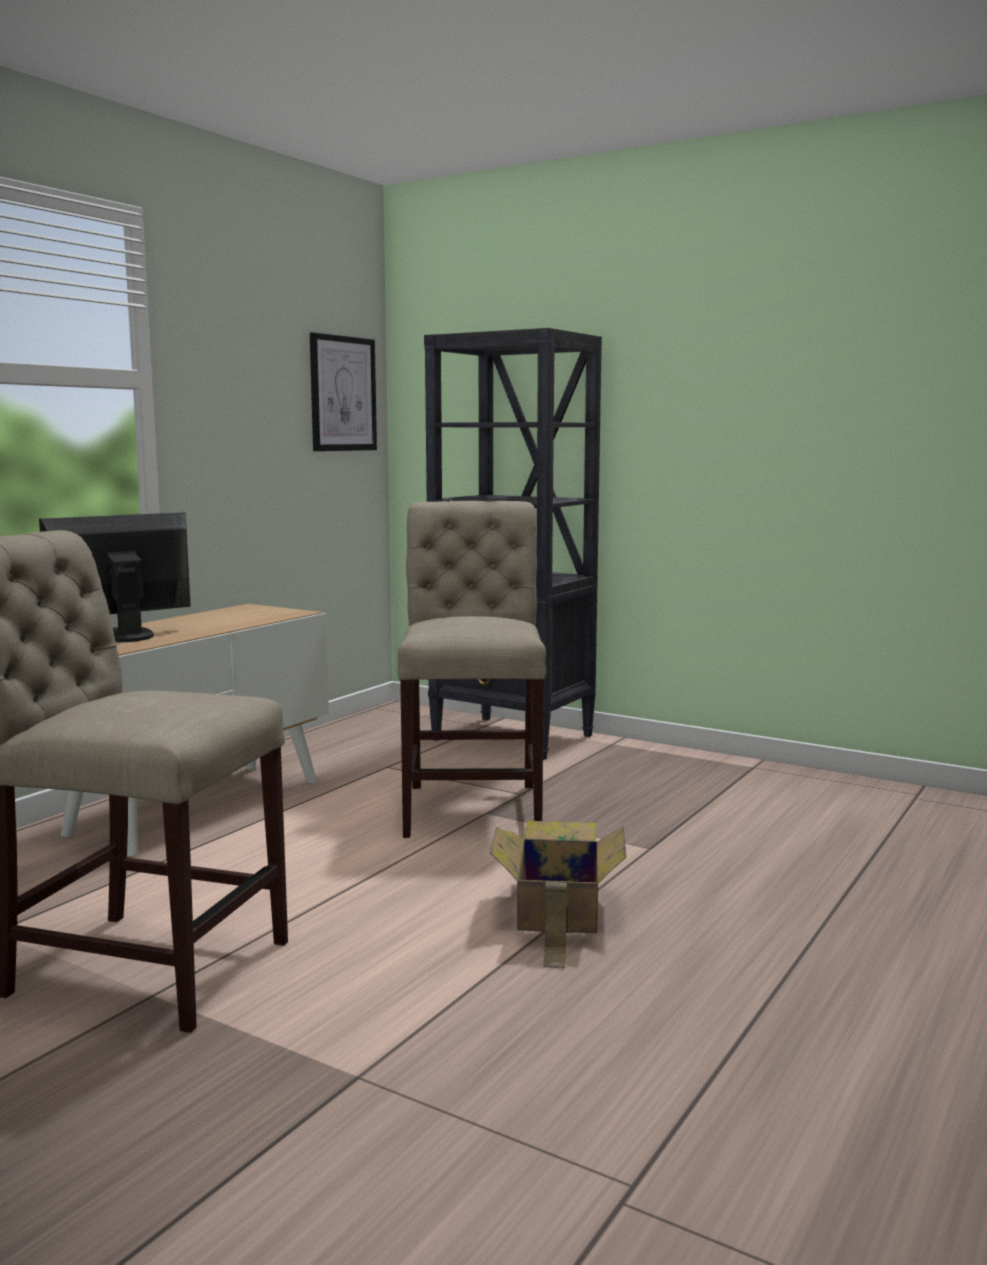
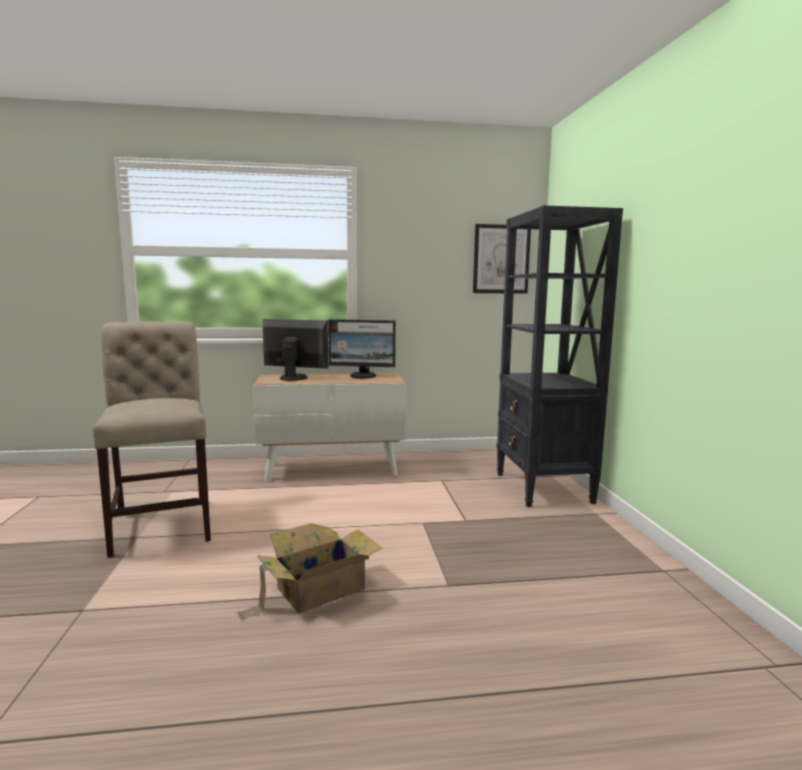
camera: 50 degrees right, 0 degrees up
(222, 615) = (363, 376): none -> monitor
(474, 806) = (427, 516): beige chair -> none

